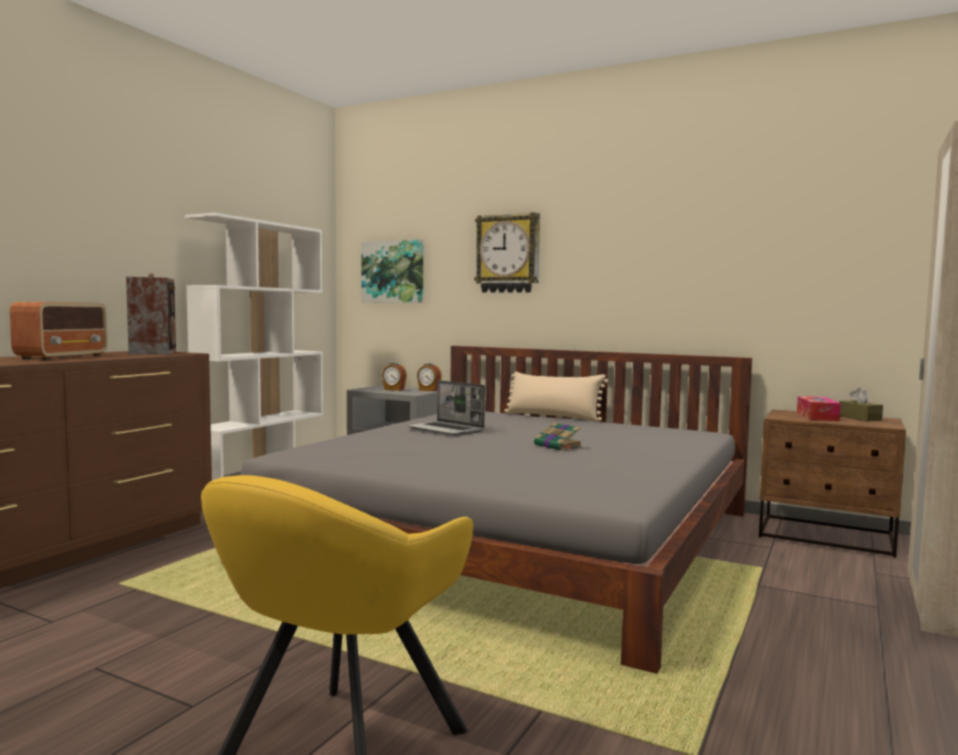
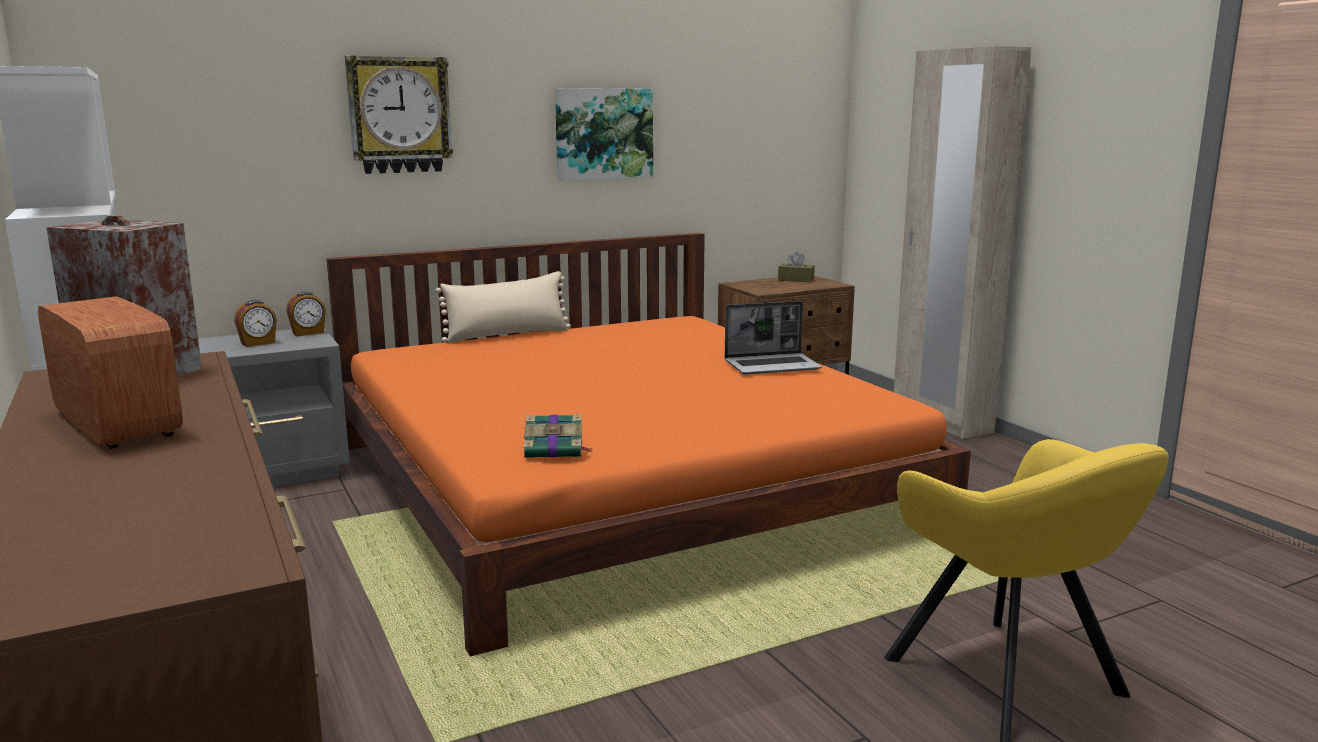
camera: 55 degrees left, 10 degrees up
(393, 272) = (178, 143): picture -> picture (603, 134)
(447, 430) = (503, 382): laptop -> laptop (773, 366)
(516, 536) = (618, 484): grey bed -> orange bed
(558, 446) = (671, 368): book -> book (555, 450)
(817, 416) = (773, 284): tissue box -> none

